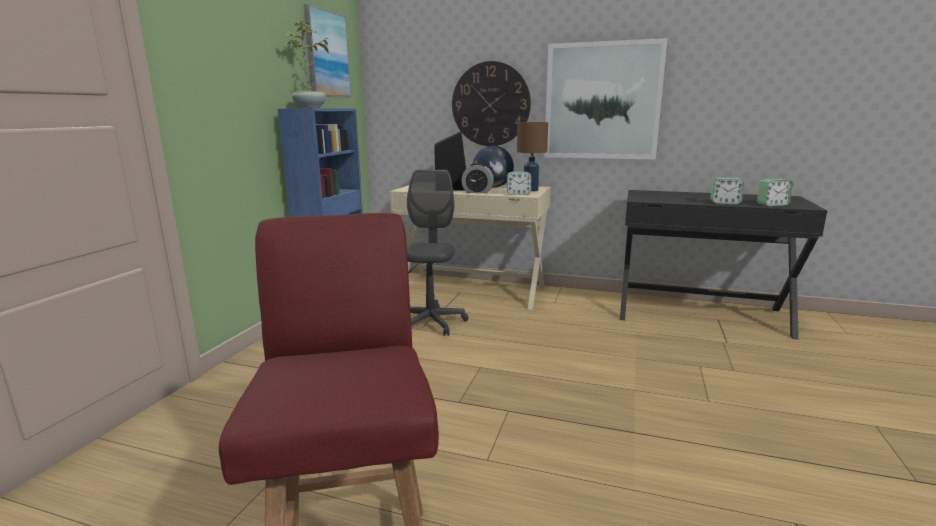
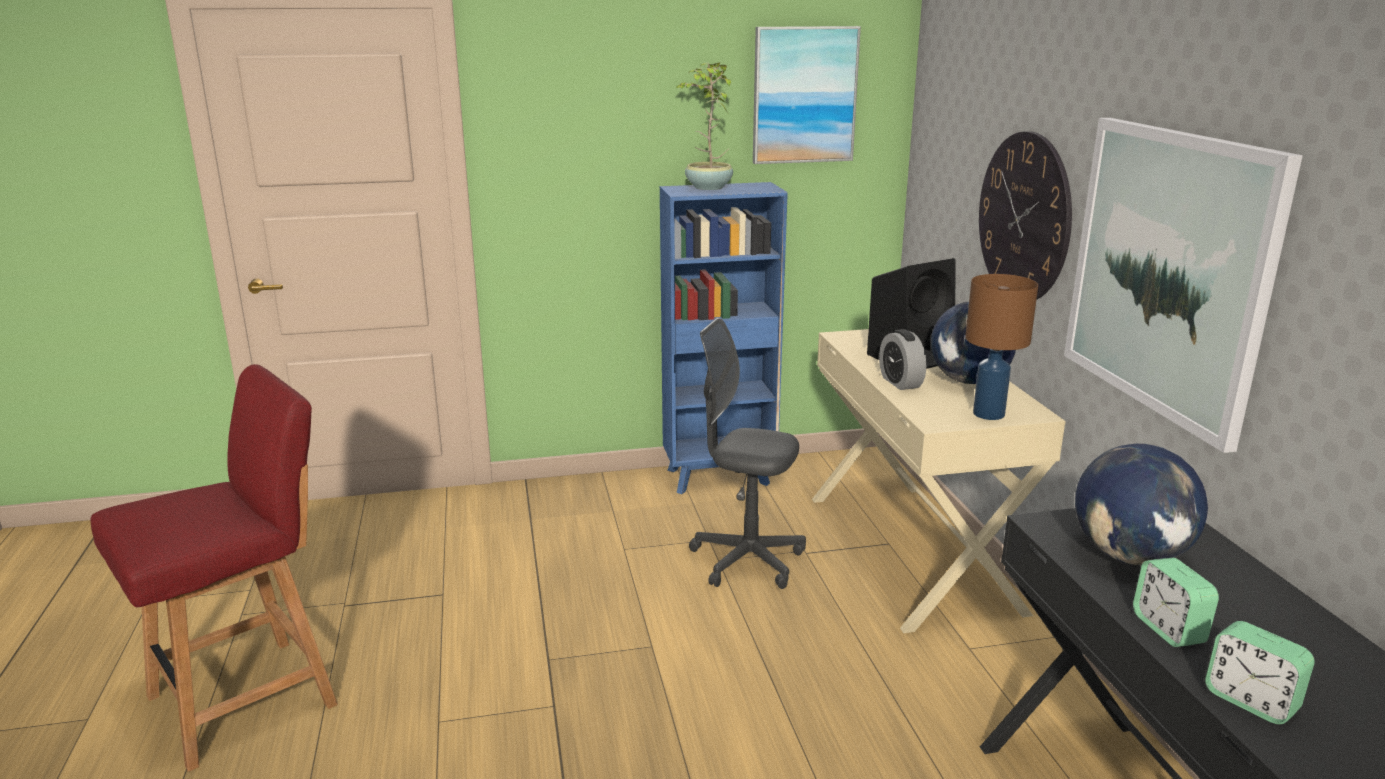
camera: 60 degrees right, 5 degrees up
(431, 323) = (747, 560): grey office chair -> grey office chair turned 135 degrees counterclockwise
(518, 194) = (931, 413): alarm clock -> none
(671, 198) = (1130, 556): none -> globe

